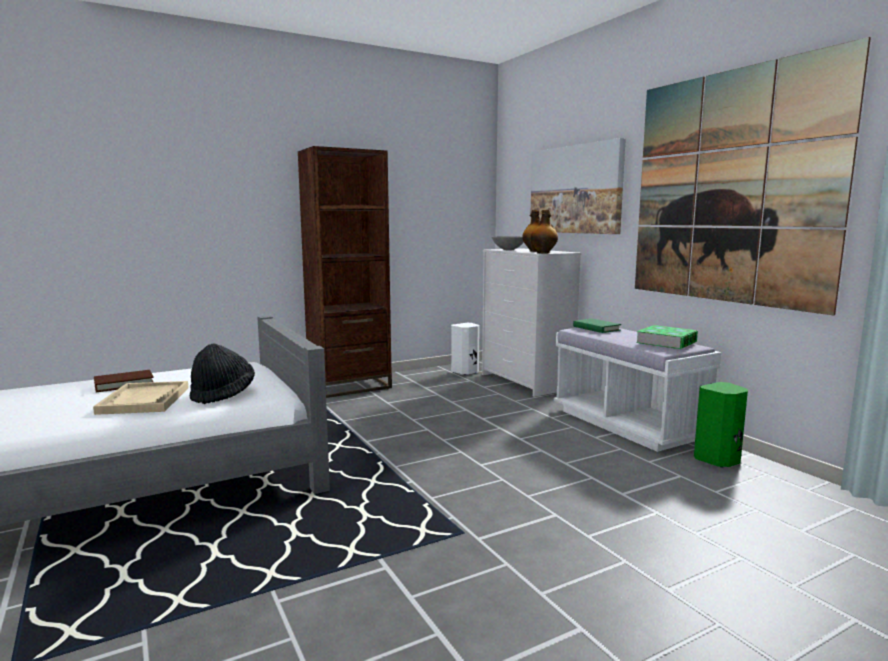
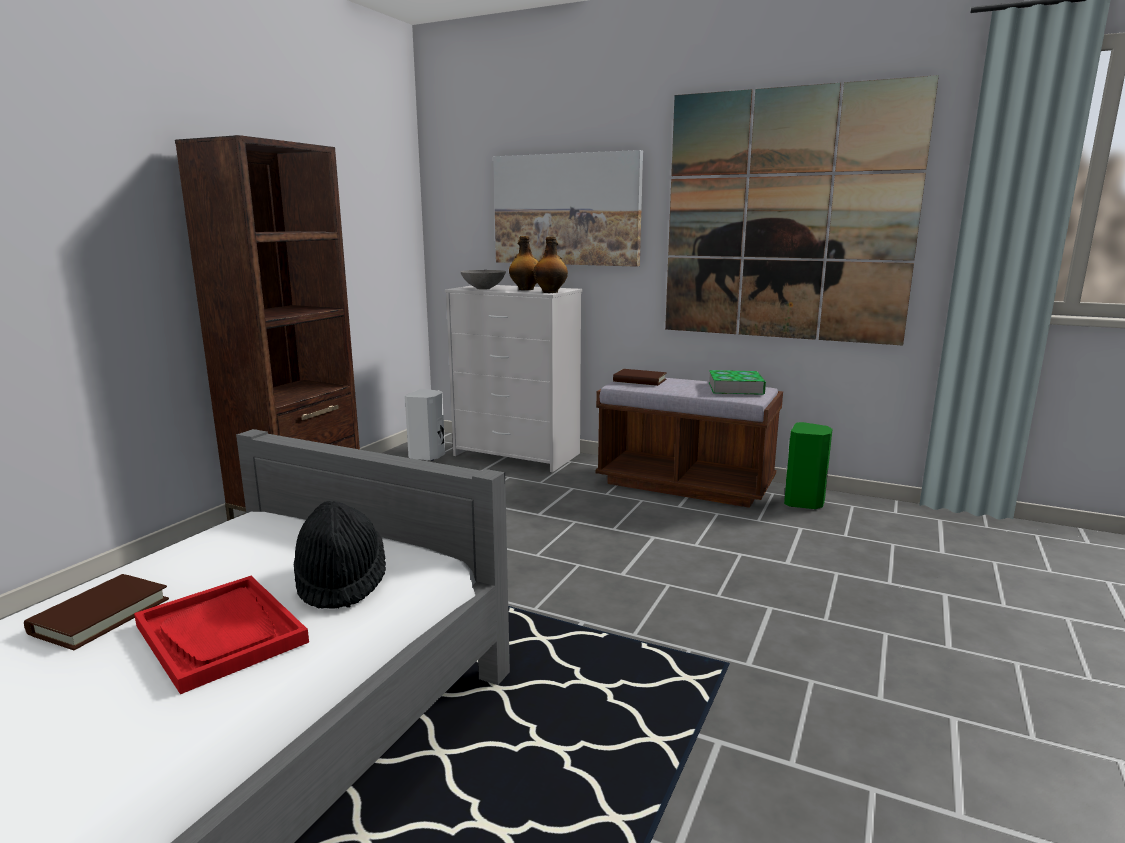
camera: 35 degrees left, 5 degrees up
(144, 400) = (221, 634): beige tray -> red tray
(596, 328) = (639, 380): green book -> brown book
(627, 424) = (685, 484): white bench -> brown bench

